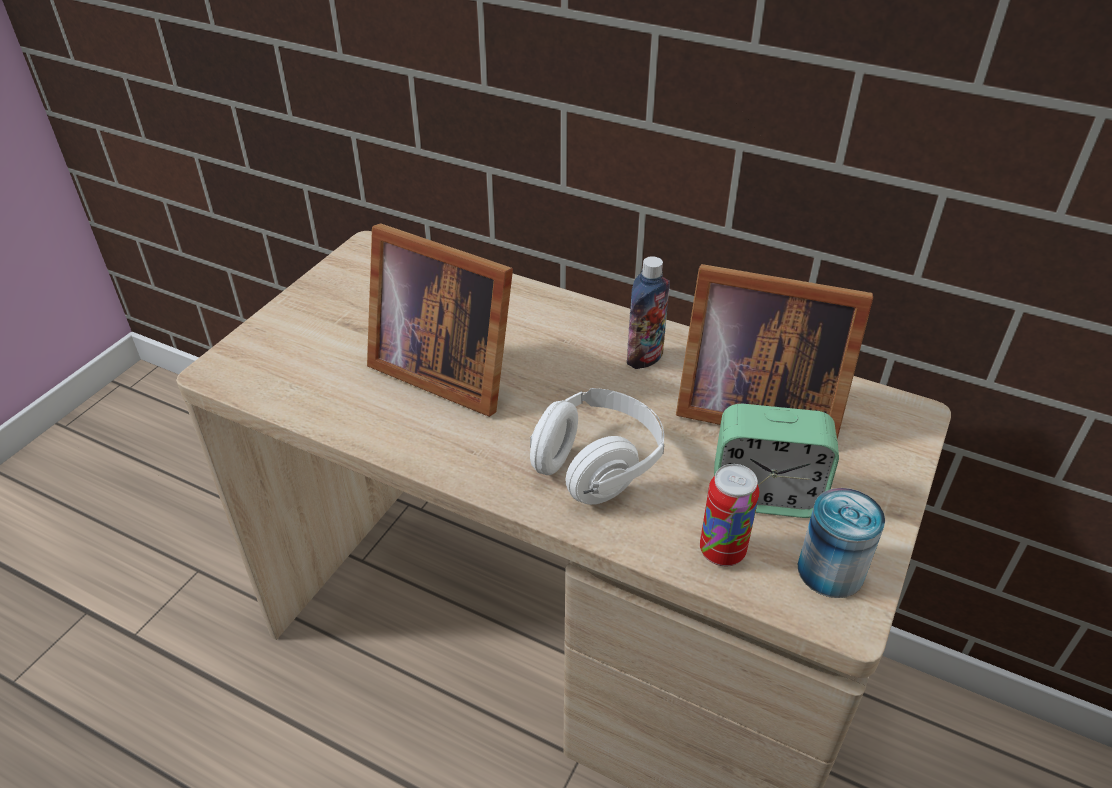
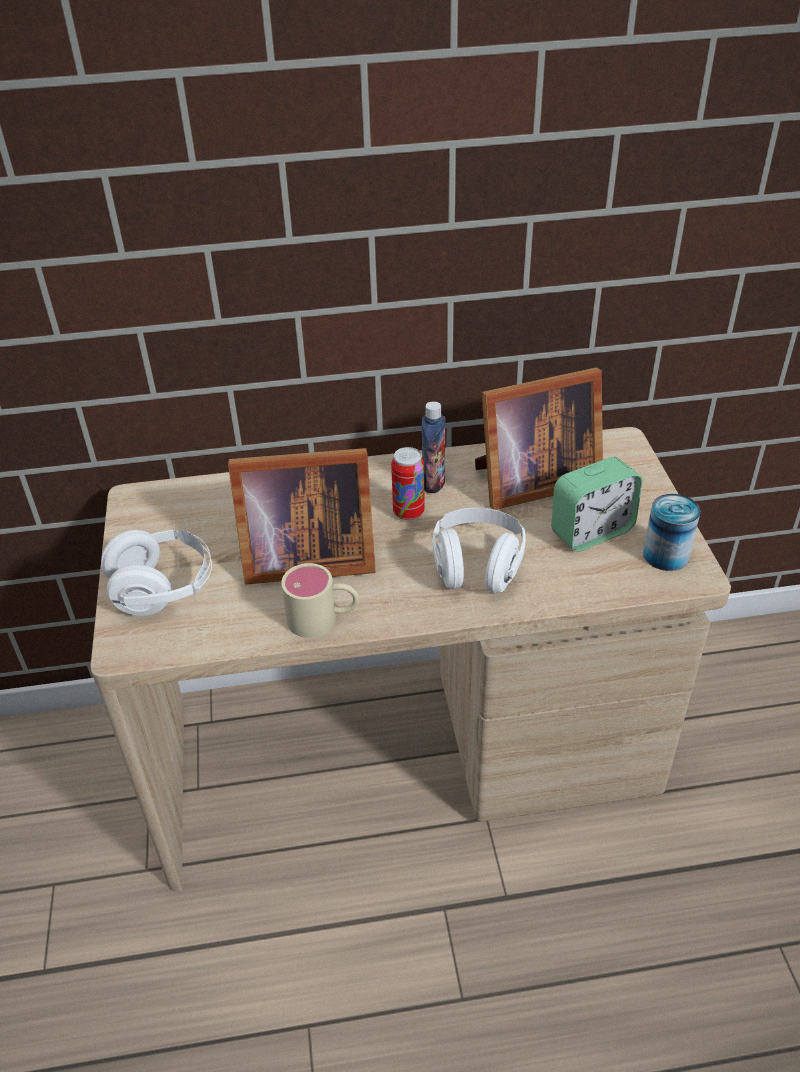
camera: 35 degrees left, 0 degrees up
(303, 336) = (163, 589): none -> white headphones
(398, 435) = (323, 619): none -> beige mug
(722, 551) = (600, 577): can -> can (408, 512)

